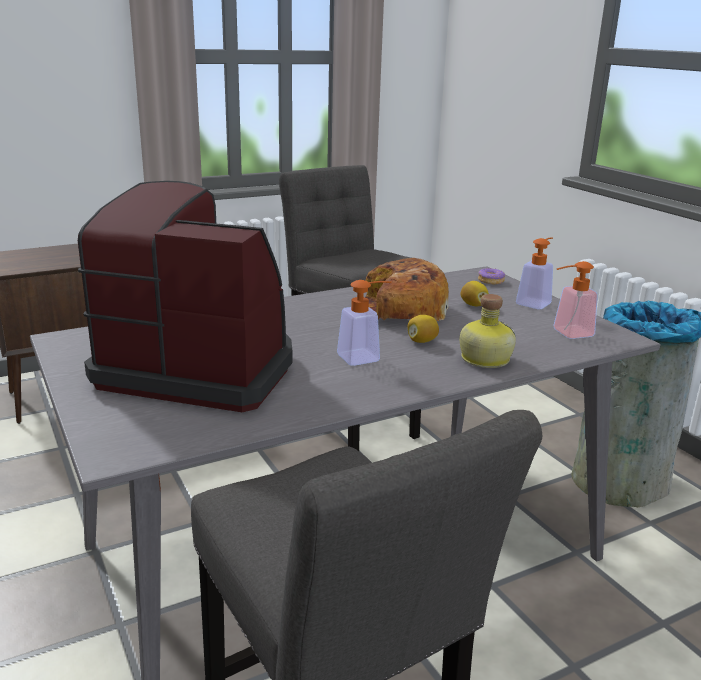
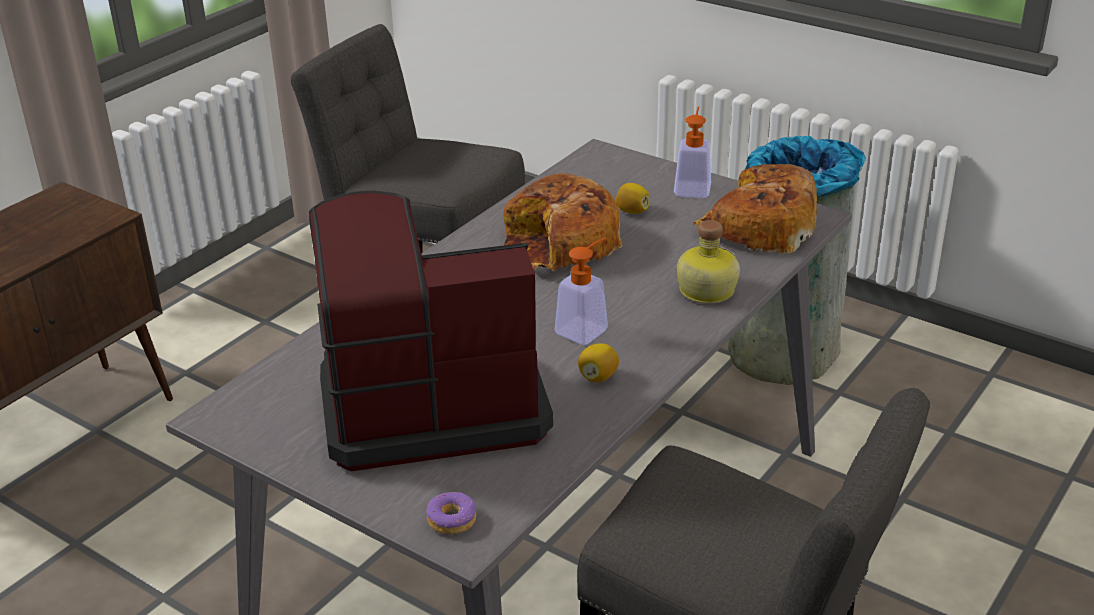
camera: 25 degrees left, 10 degrees up
(421, 341) = (624, 285): lemon -> lemon (598, 377)
(491, 281) = (619, 164): donut -> donut (452, 520)
(567, 333) = (757, 227): soap dispenser -> bread

